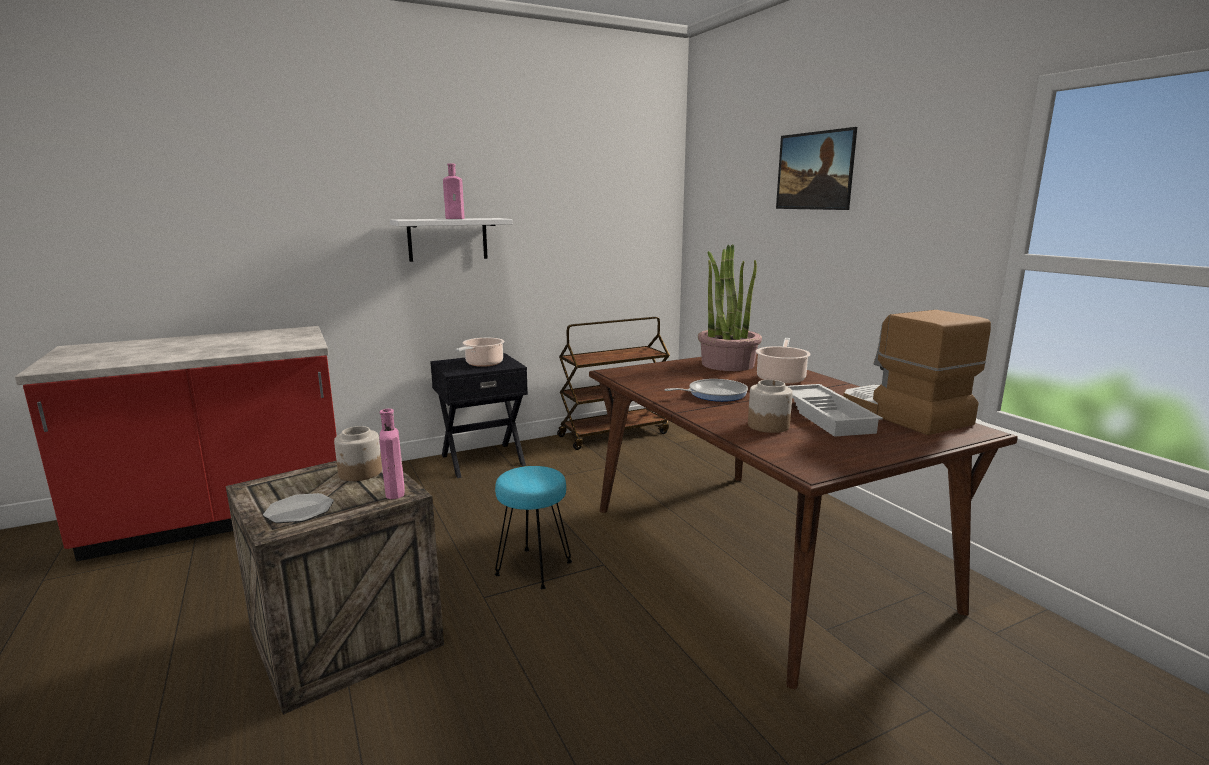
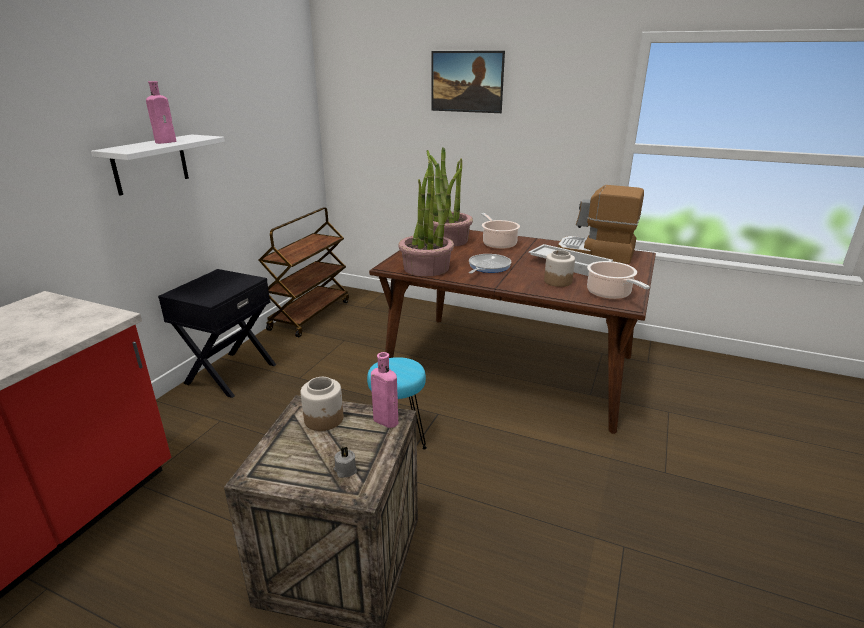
camera: 40 degrees left, 10 degrees up
(299, 510) = (345, 470): plate -> grey candle
(482, 364) = (220, 285): cooking pot -> cooking pot (610, 294)
(646, 380) = (427, 267): none -> potted plant

